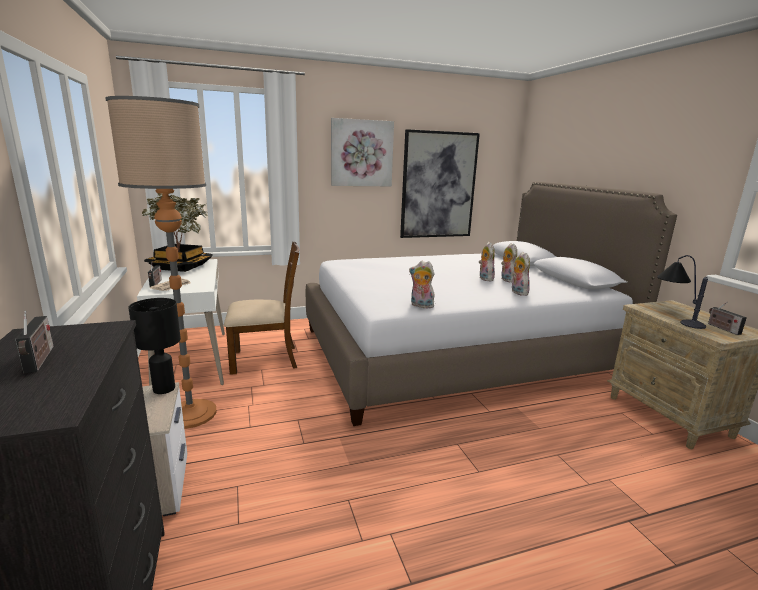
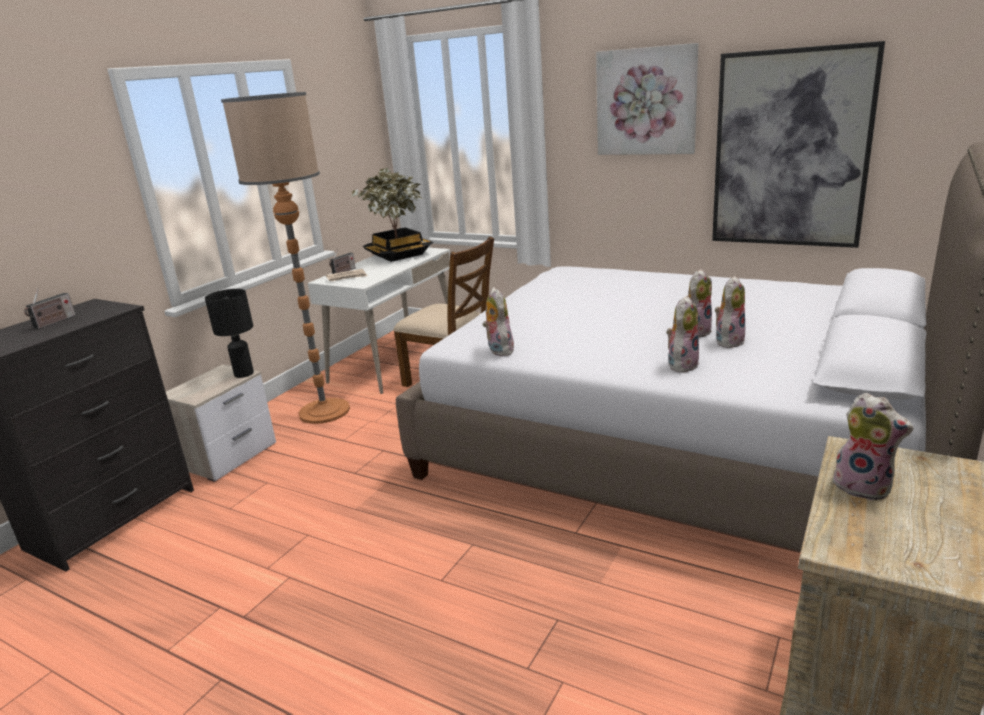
camera: 50 degrees right, 5 degrees up
(675, 317) = (864, 487): table lamp -> plush toy
(722, 328) = (903, 540): radio -> none

